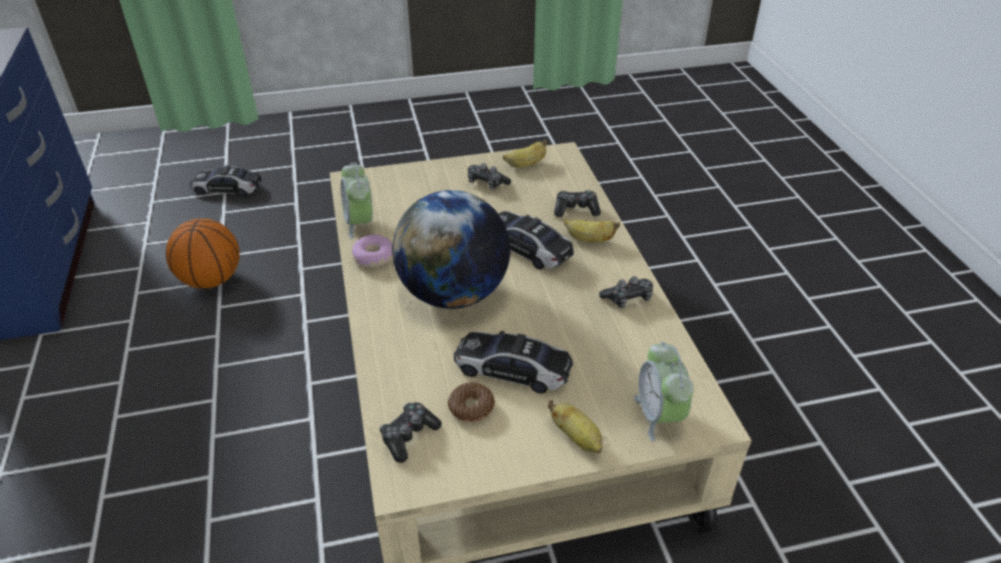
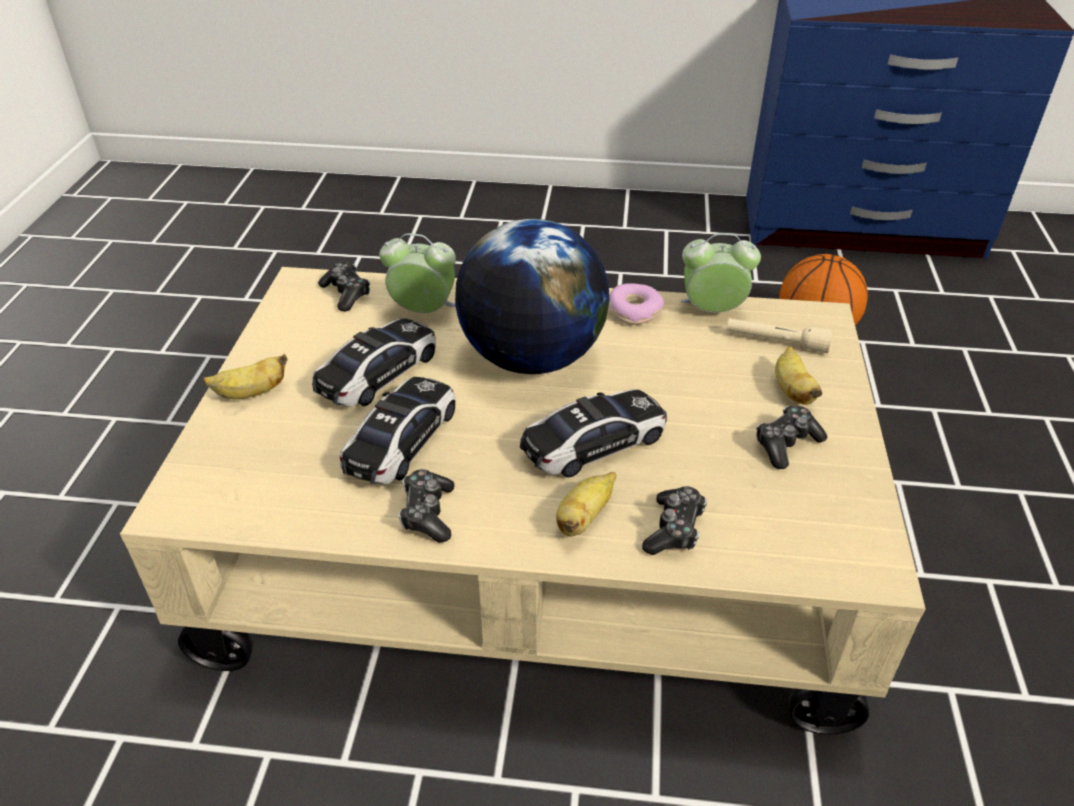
camera: 110 degrees right, 0 degrees up
(227, 188) = (1026, 354): toy car -> toy car (401, 441)
(387, 195) = (776, 342): none -> beige flashlight
(471, 407) = (349, 335): donut -> none
(526, 165) = (838, 506): banana -> banana (792, 390)
(659, 415) = (222, 465): alarm clock -> alarm clock (423, 311)

